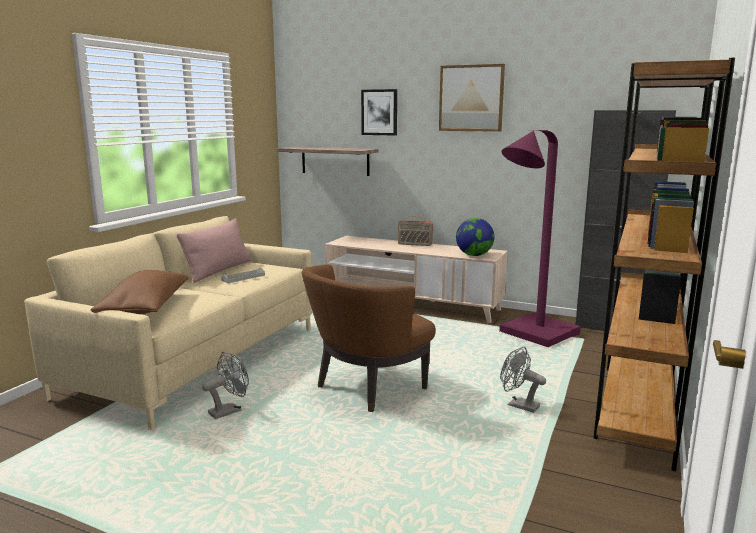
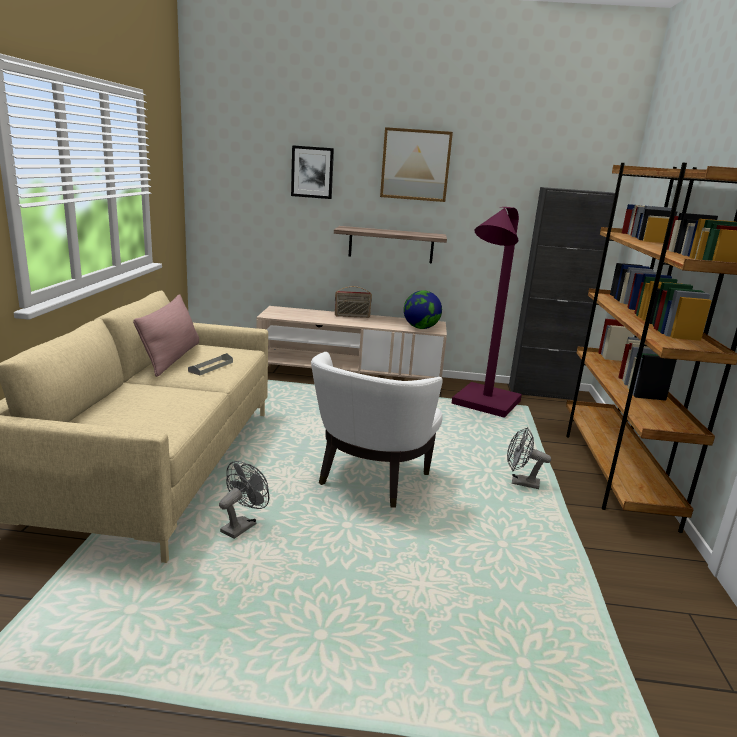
camera: 20 degrees left, 5 degrees up
(145, 308) = (130, 417): brown pillow -> none
(335, 161) = (257, 223): shelf -> shelf (391, 245)
(367, 388) = (370, 480): brown armchair -> white armchair

